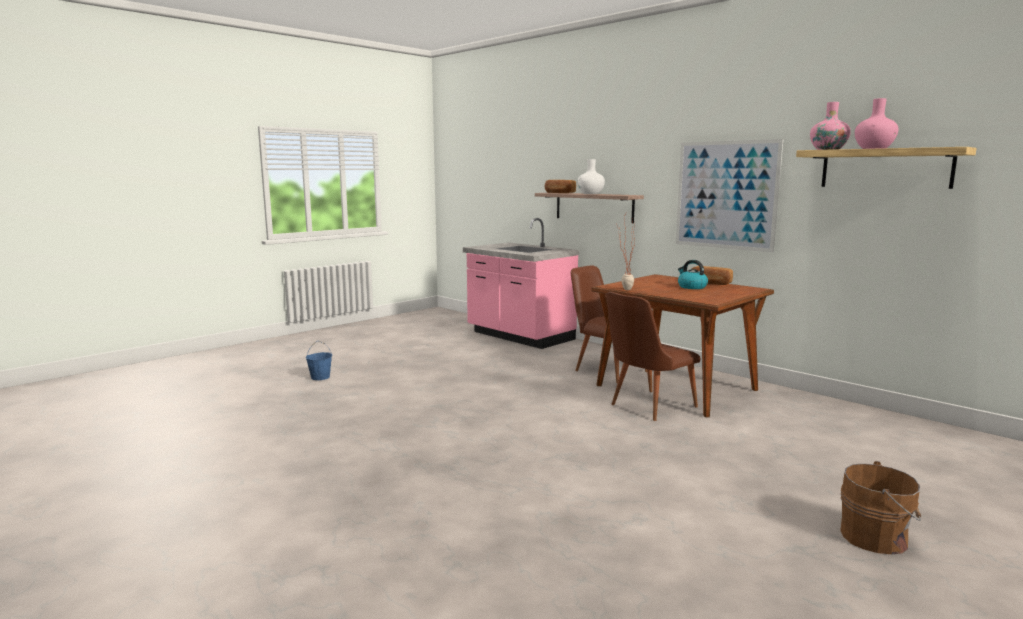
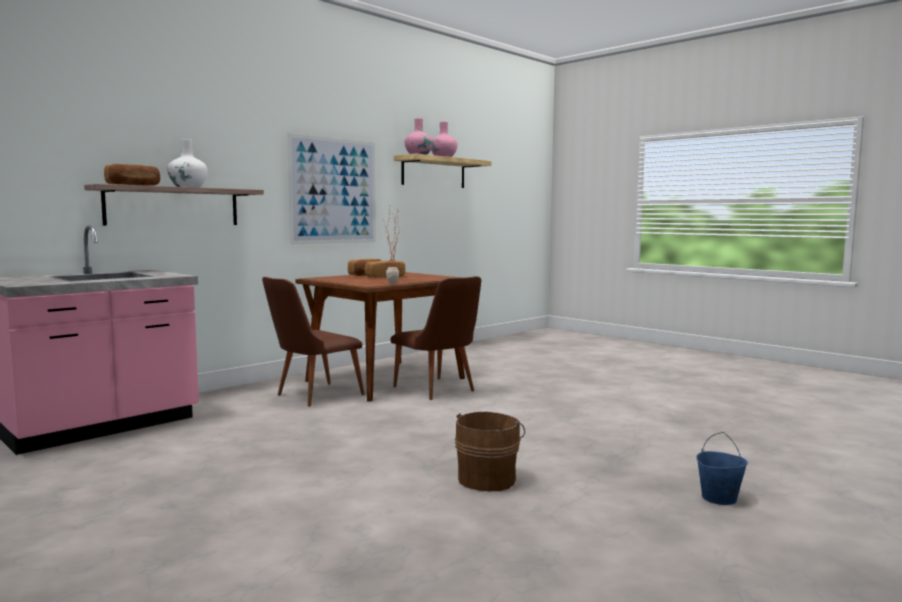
camera: 90 degrees left, 5 degrees down
(320, 377) = (233, 576): blue bucket -> blue bucket (718, 498)
(691, 287) = (384, 277): kettle -> bread
(877, 538) = (640, 369): brown bucket -> brown bucket (488, 478)

